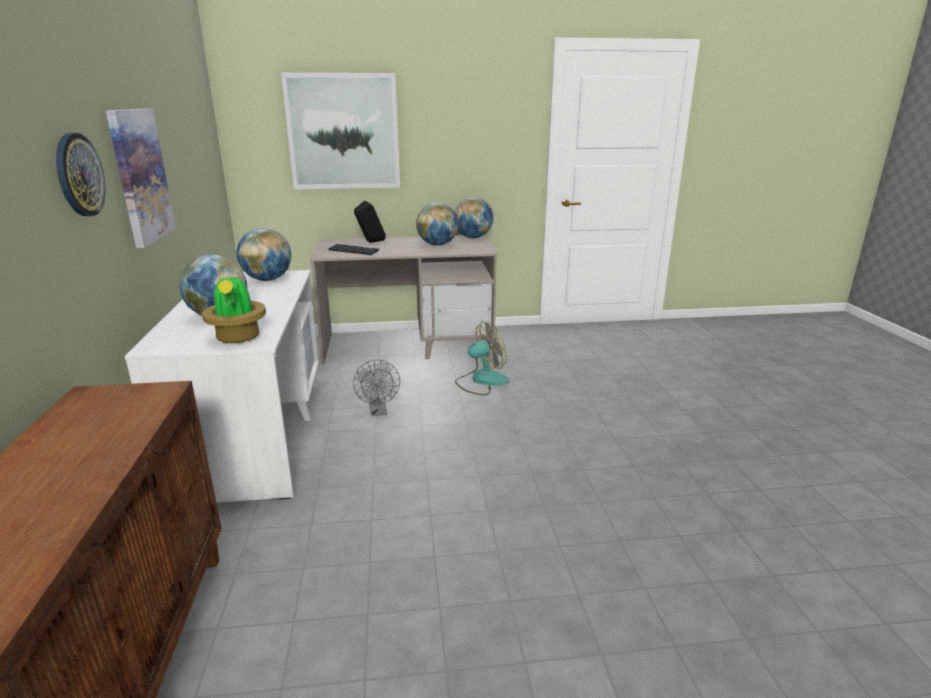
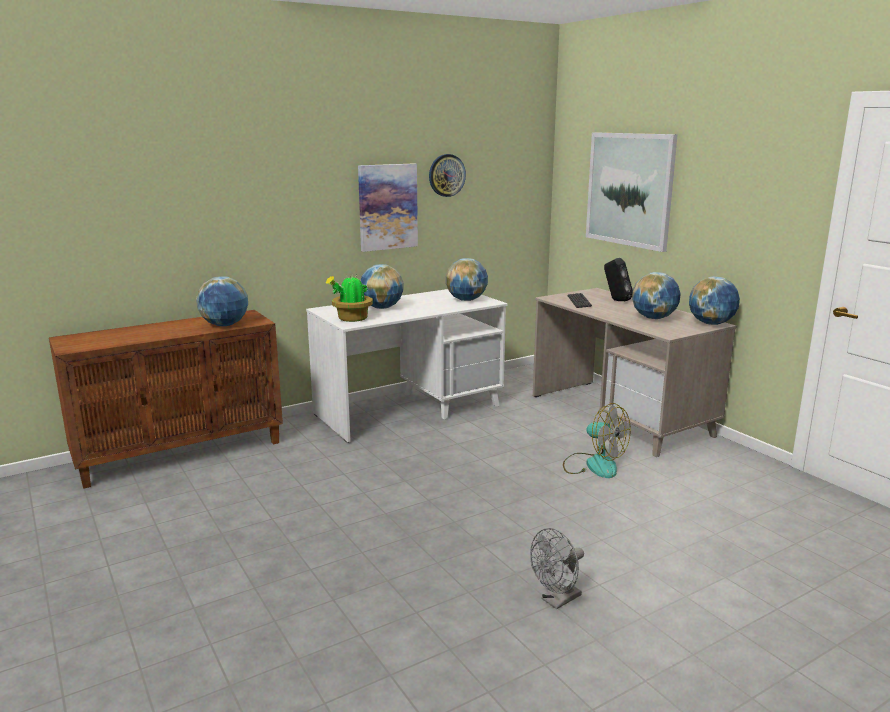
camera: 65 degrees right, 5 degrees down
(79, 175) = (311, 201): wall clock -> wall clock (446, 175)
(129, 420) = (225, 325): none -> globe
(378, 411) = (483, 438): grey fan -> grey fan (557, 600)

